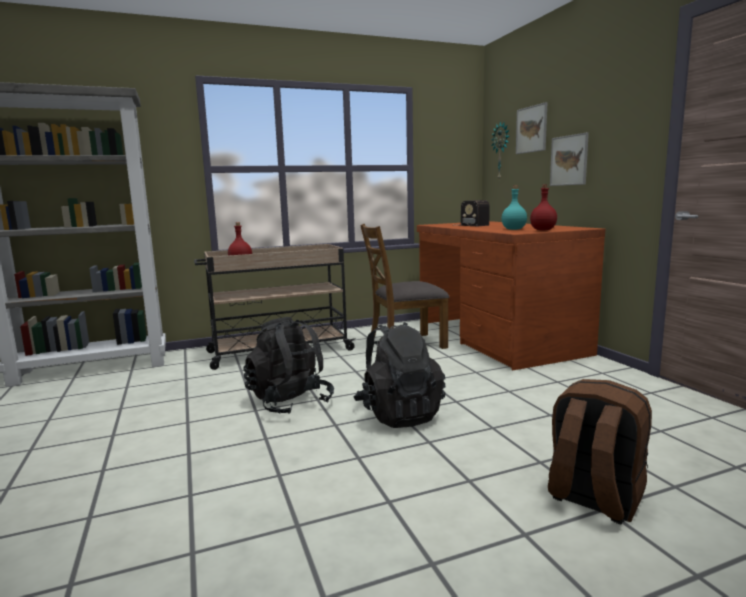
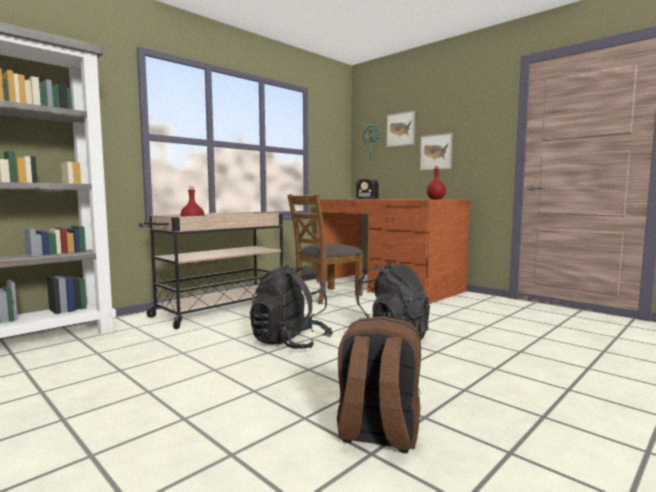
camera: 25 degrees left, 5 degrees down
(514, 229) = (412, 199): turquoise bottle -> none
(593, 498) = (575, 364): brown backpack -> brown backpack (377, 434)

